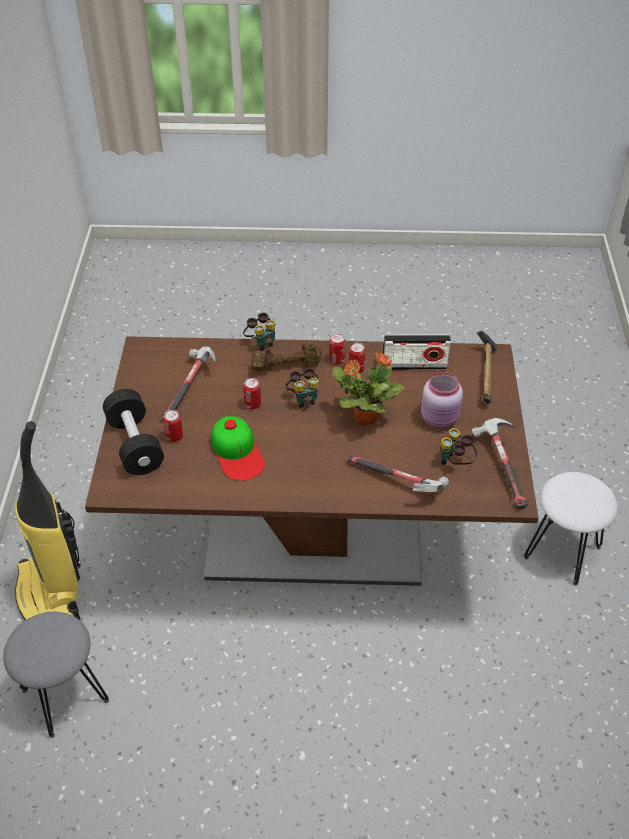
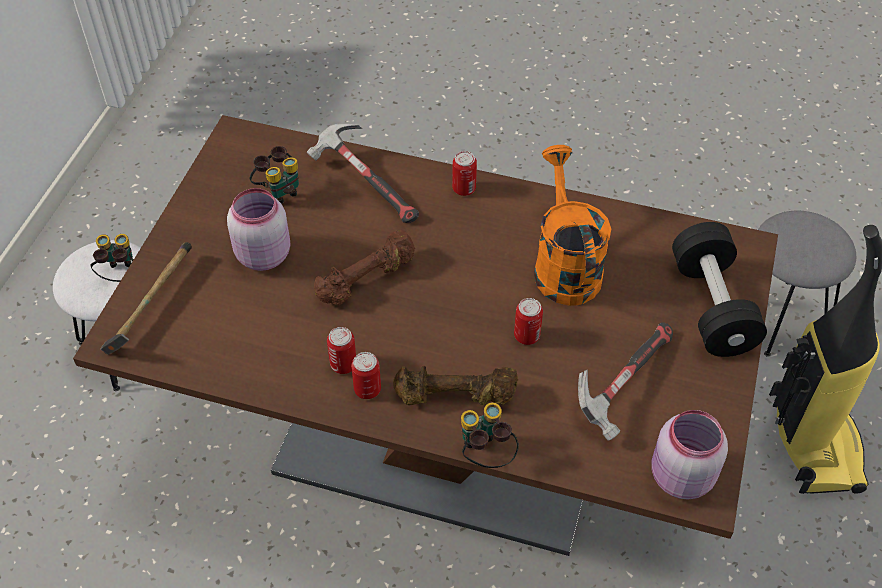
camera: 165 degrees left, 5 degrees up
(154, 352) = (679, 477): none -> pink jar
(174, 436) = (652, 307): can -> can (464, 189)
(237, 452) = (564, 265): cap -> orange watering can
(304, 398) = (445, 329): binoculars -> binoculars (120, 275)
(364, 417) = (367, 280): potted plant -> brown dumbbell
(414, 365) = (249, 350): radio -> none
(502, 467) = (223, 175): hammer -> none

